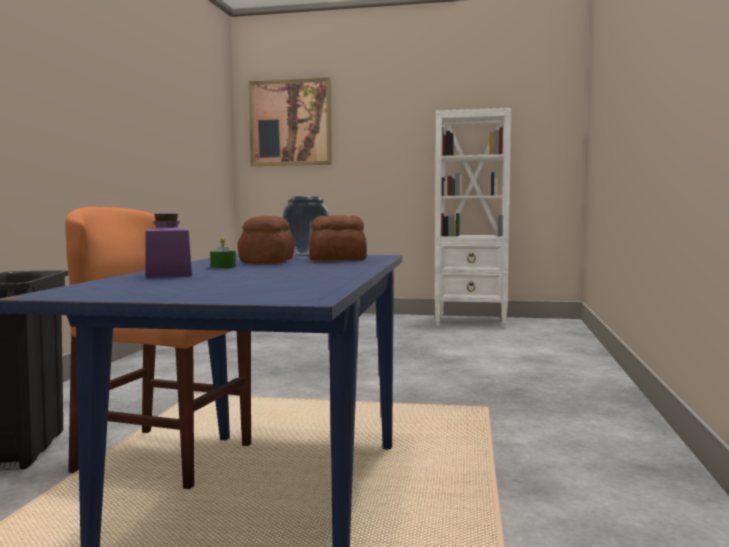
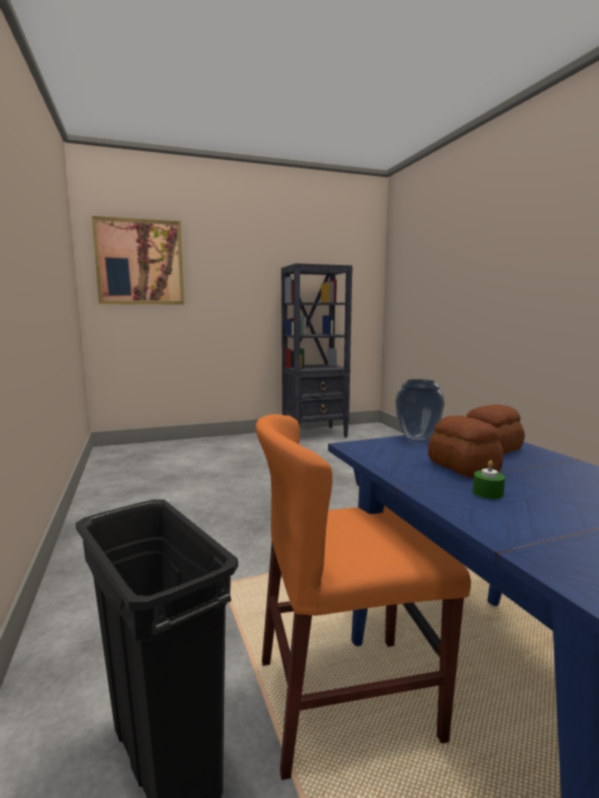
camera: 30 degrees left, 5 degrees up
(168, 275) = (551, 539): purple jar -> none
(472, 321) = (315, 434): white bookcase -> black bookcase

